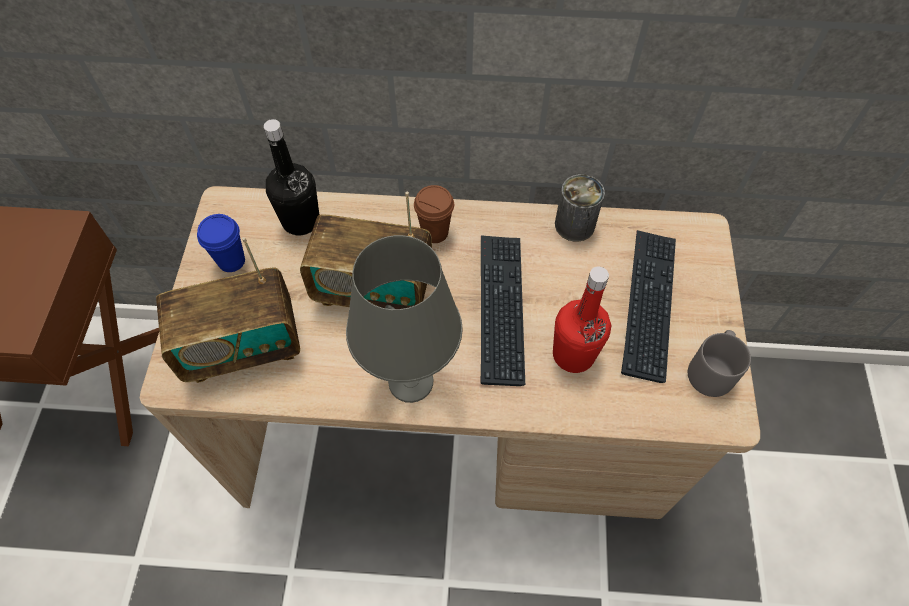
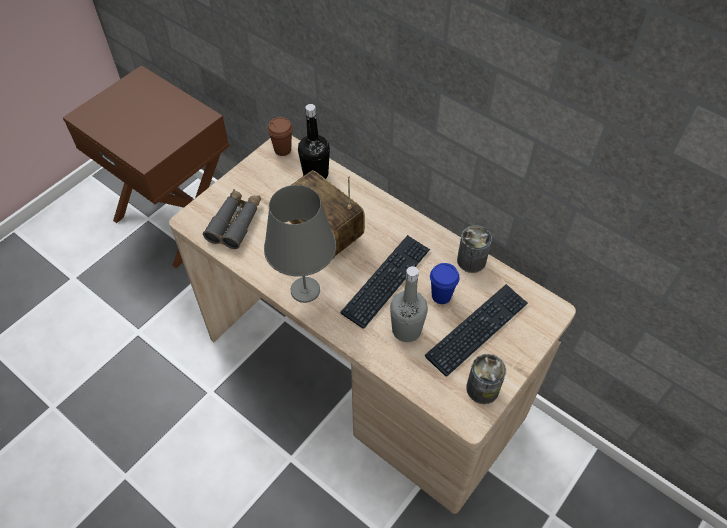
camera: 35 degrees right, 5 degrees down
(231, 261) = (263, 176): blue cup -> blue cup (441, 296)
(242, 347) = (235, 223): radio -> grey binoculars
(435, 232) = (384, 220): brown cup -> brown cup (282, 150)
(573, 354) = (406, 330): red bottle -> grey bottle
(711, 371) = (482, 389): grey mug -> can

